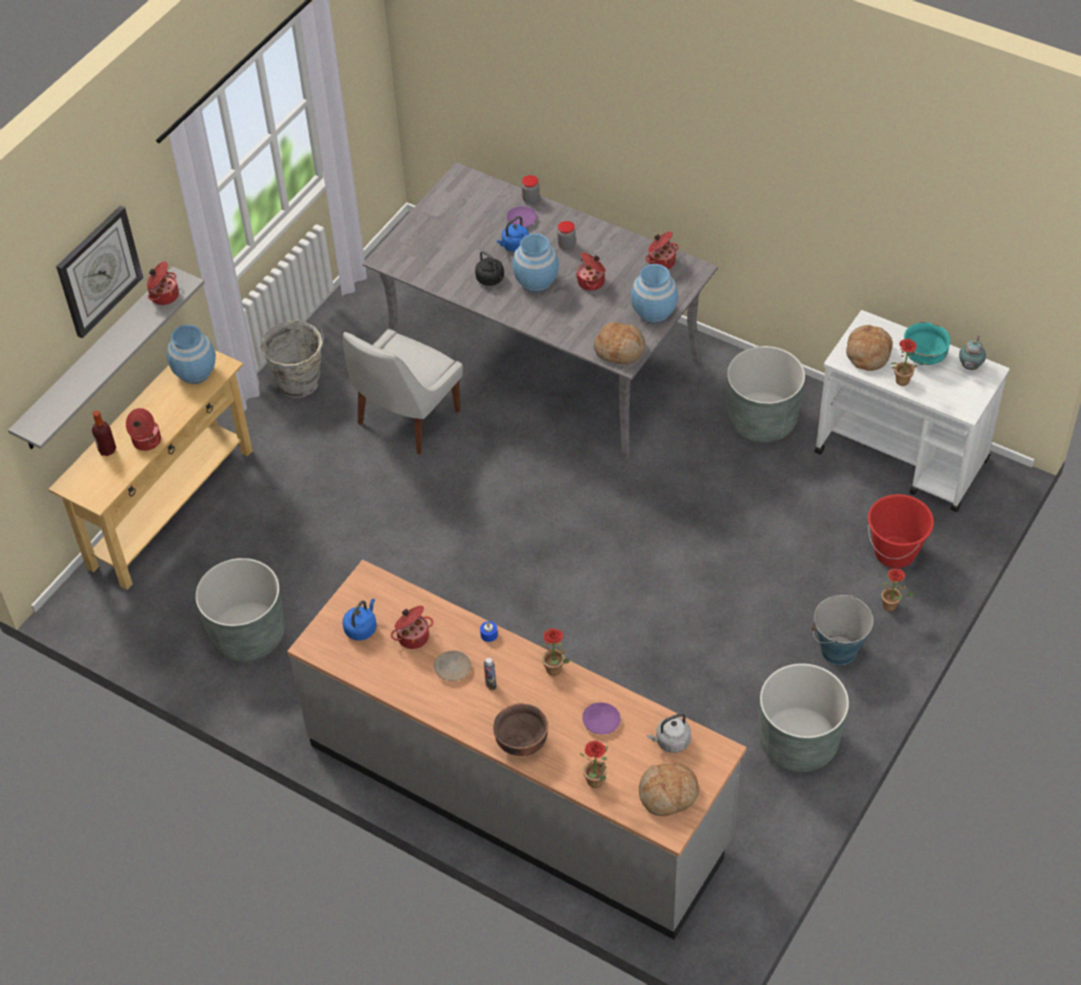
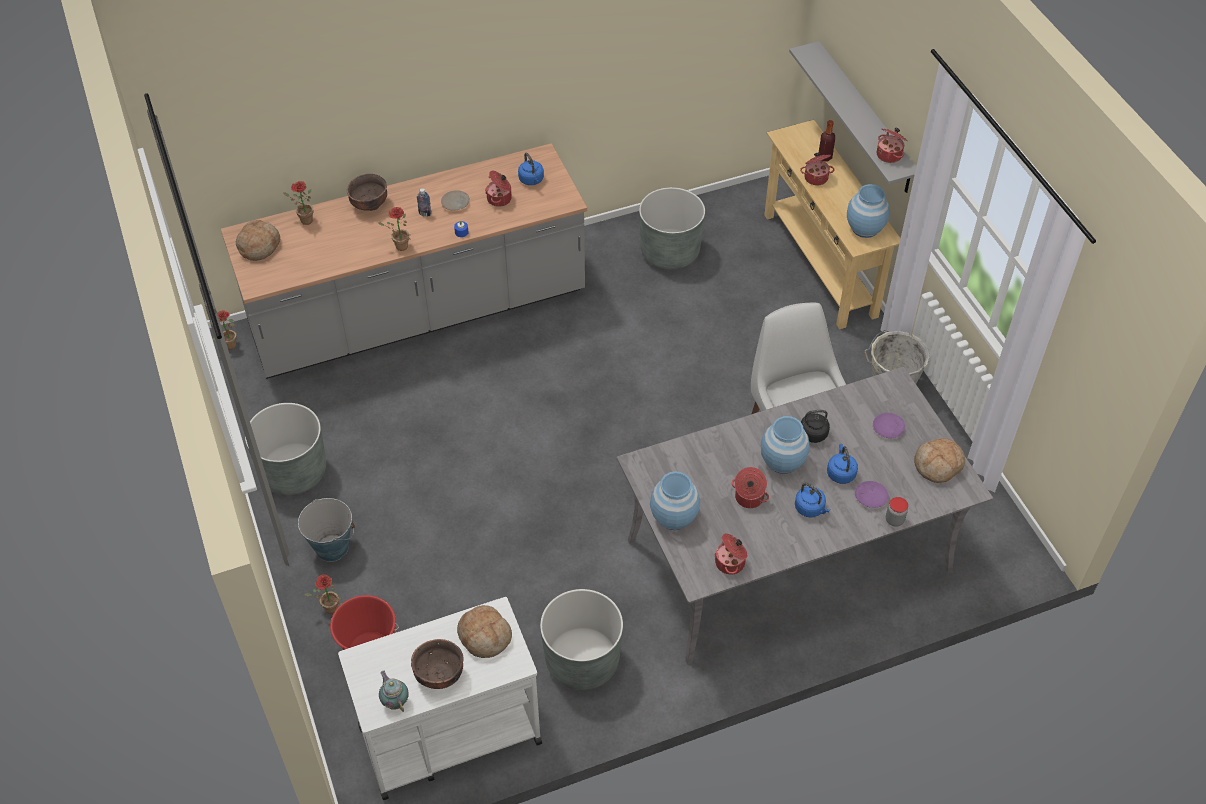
camera: 125 degrees right, 0 degrees up
(98, 271) = (891, 69): wall clock -> none
(566, 245) = (810, 509): jar -> blue kettle
(601, 721) = (341, 246): purple plate -> purple plate (888, 428)
(620, 349) = (653, 467): bread -> bread (938, 465)
(671, 741) = (289, 268): grey kettle -> none
(901, 383) = (430, 635): potted plant -> potted plant (229, 343)
(924, 357) = (439, 676): turquoise bowl -> brown bowl

